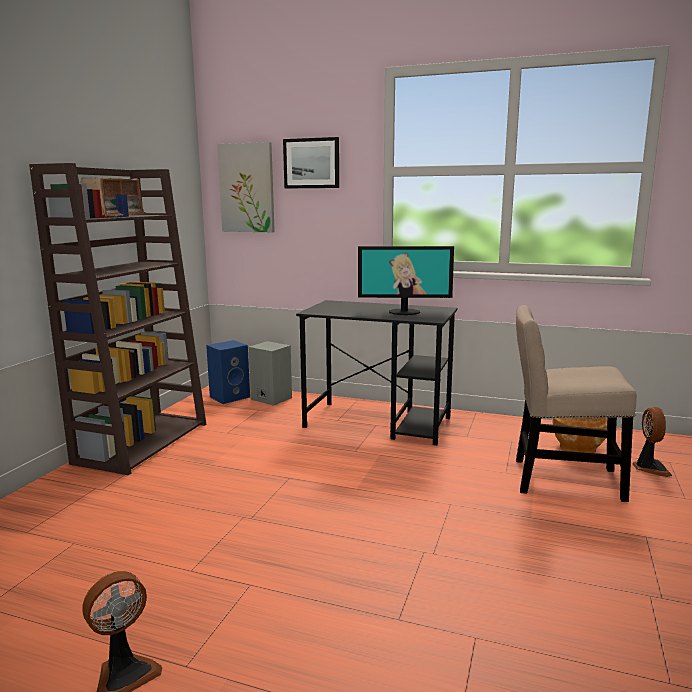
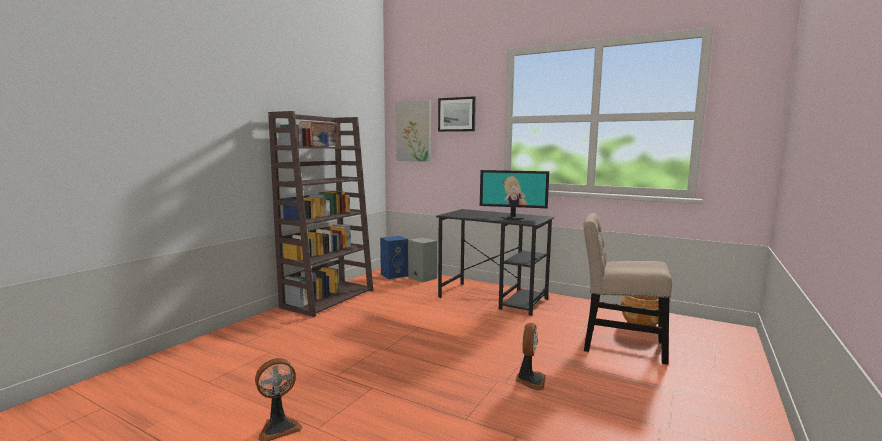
camera: 10 degrees right, 5 degrees down
(649, 468) = (695, 343): fan -> fan (530, 380)

